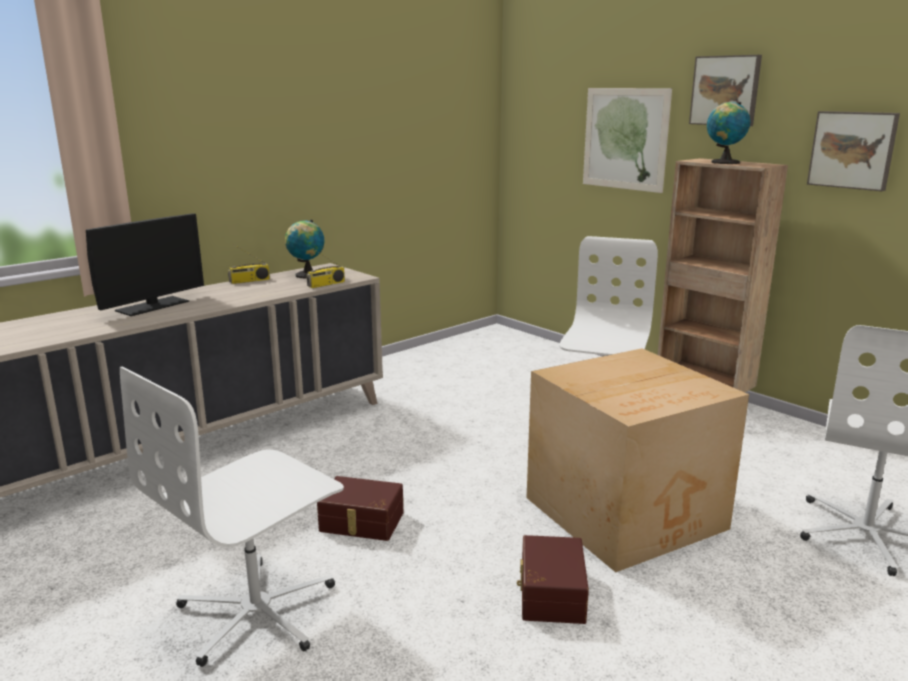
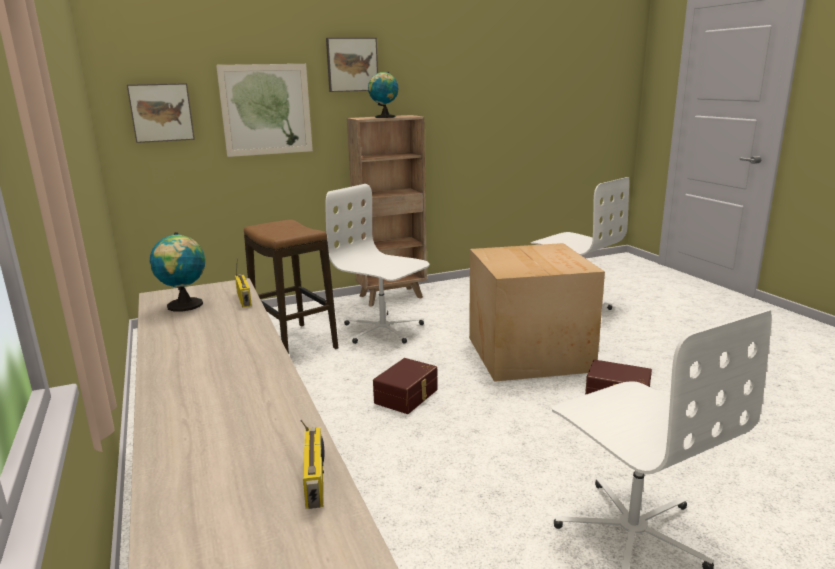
camera: 70 degrees left, 0 degrees up
(152, 306) = (210, 399): monitor -> none
(249, 281) = (160, 336): radio -> radio (316, 481)
(361, 523) = (502, 460): brown storage box -> brown storage box (407, 396)
(525, 383) = (295, 343): none -> stool
(853, 150) = (441, 101): picture -> picture (161, 112)

